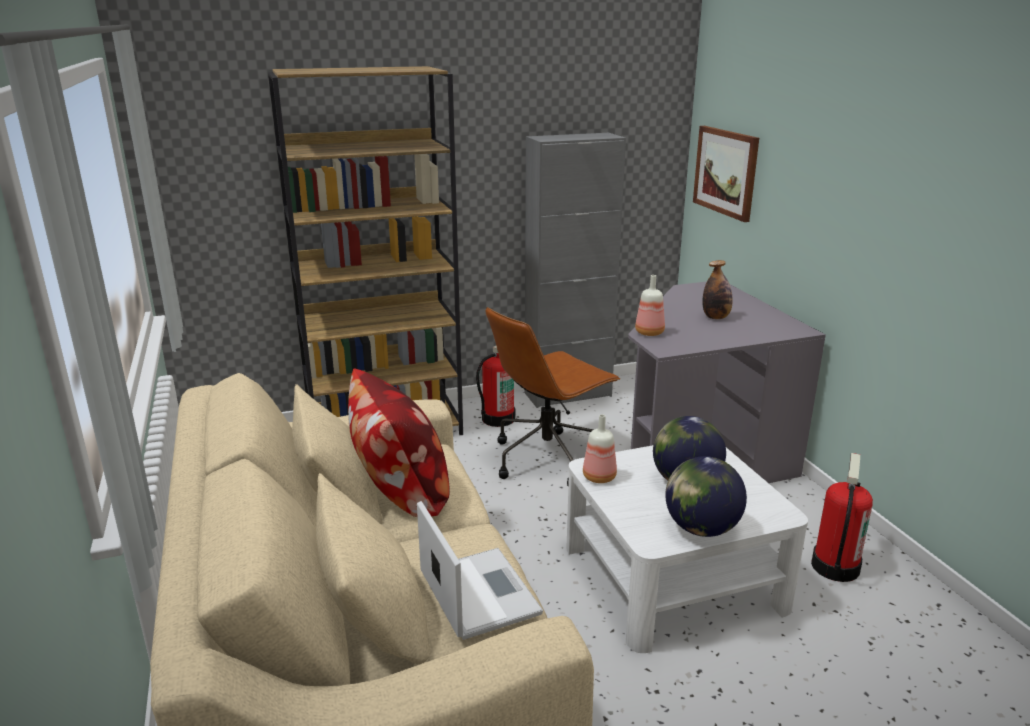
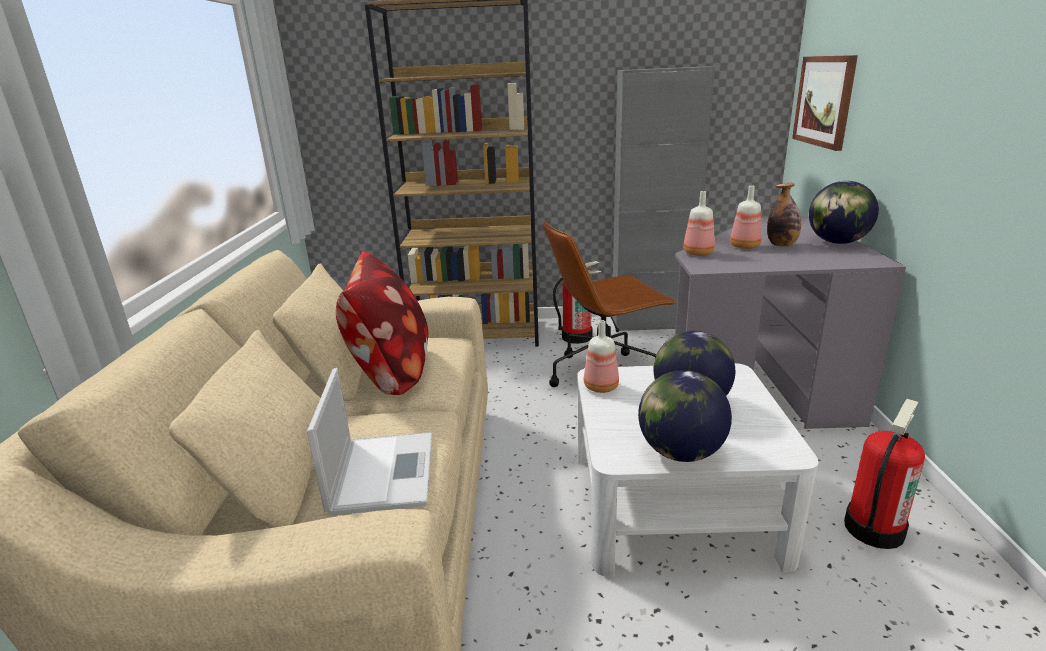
camera: 20 degrees right, 0 degrees up
(686, 321) = (745, 246): none -> bottle
(760, 311) = (837, 242): none -> globe

